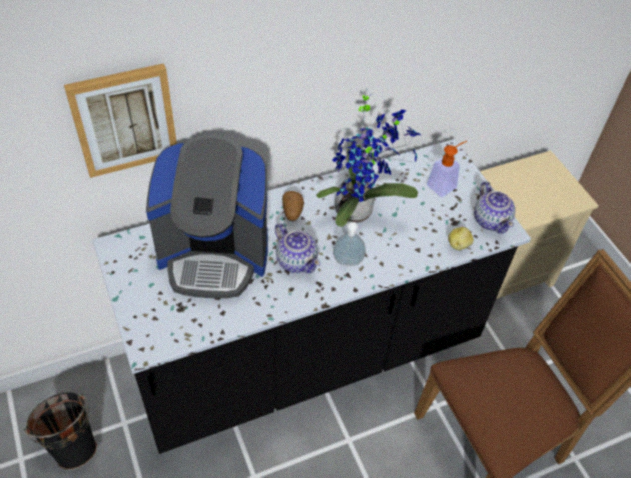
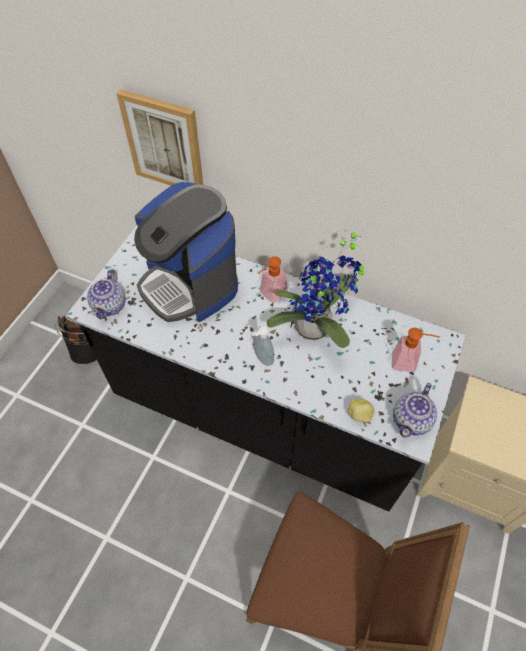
camera: 50 degrees right, 5 degrees up
(292, 212) = (270, 295): potato -> soap dispenser
(296, 260) = (232, 329): teapot -> teapot (110, 305)

